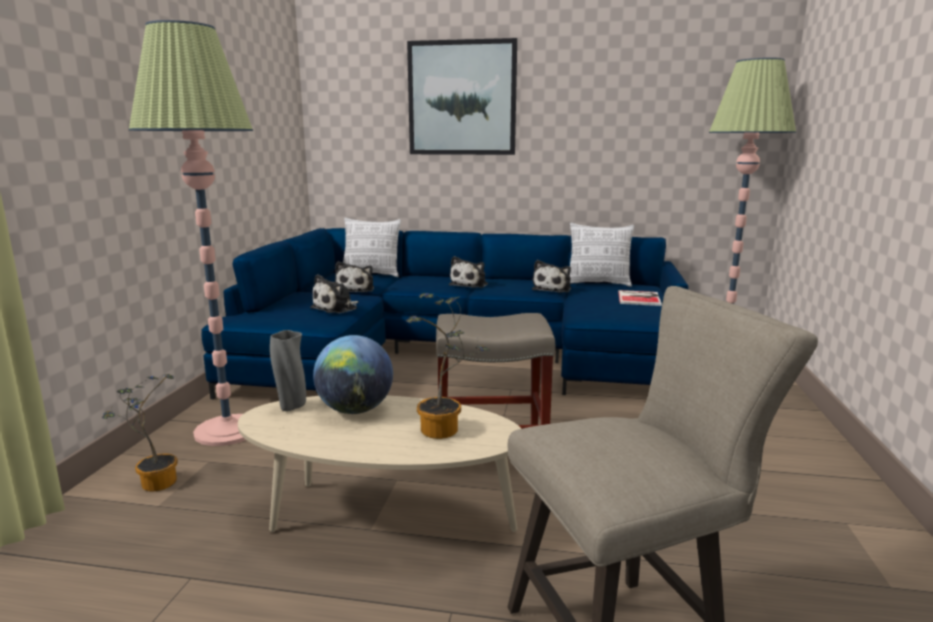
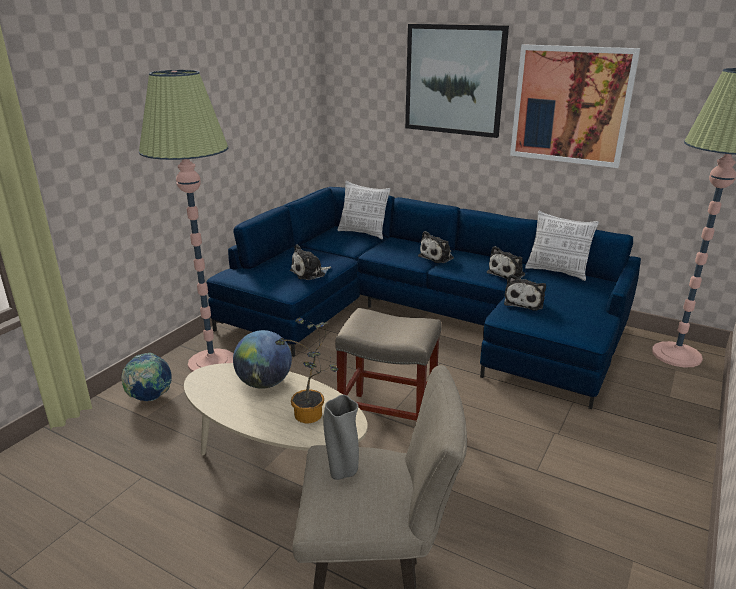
camera: 20 degrees right, 10 degrees up
(154, 482) = (150, 398): potted plant -> globe
(291, 407) = (225, 371): grey vase -> grey vase (342, 472)
(356, 289) = (340, 250): plush toy -> plush toy (524, 302)
(587, 115) = (570, 105): none -> picture
(640, 298) = (579, 298): book -> none

